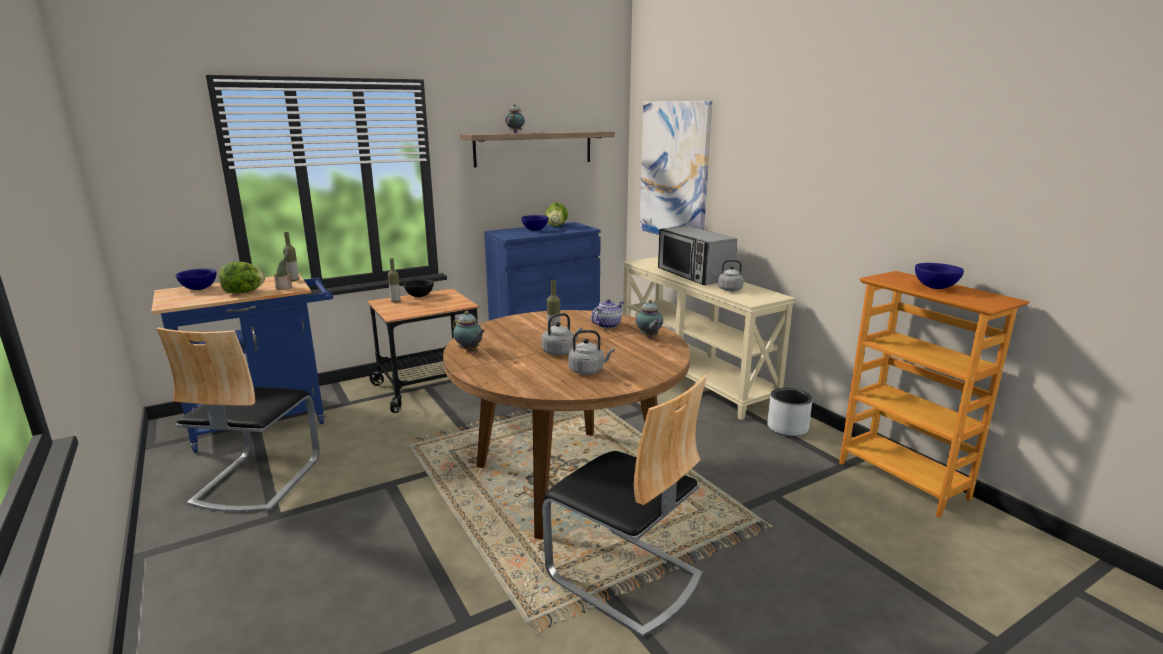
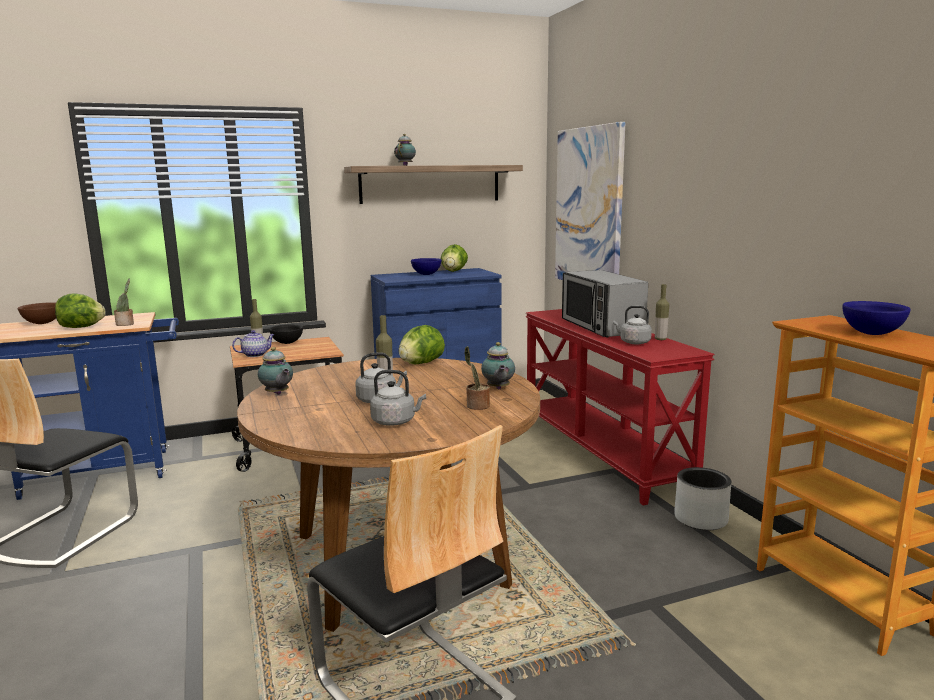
camera: 10 degrees right, 5 degrees down
(199, 288) = (43, 323): blue bowl -> brown bowl
(293, 280) = (142, 318): bottle -> bottle (660, 339)
(569, 316) = (421, 363): none -> lettuce
(607, 325) = (457, 374): teapot -> teapot (255, 355)
(642, 353) = (476, 406): none -> potted plant
(695, 377) = (603, 452): beige console table -> red console table

